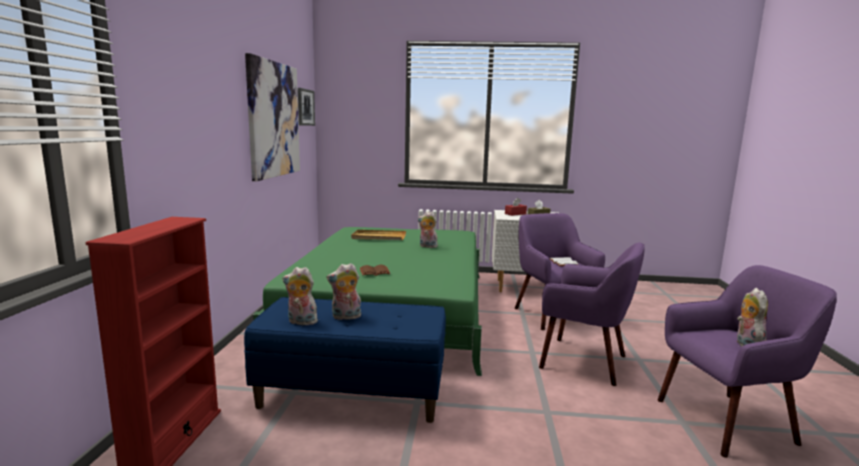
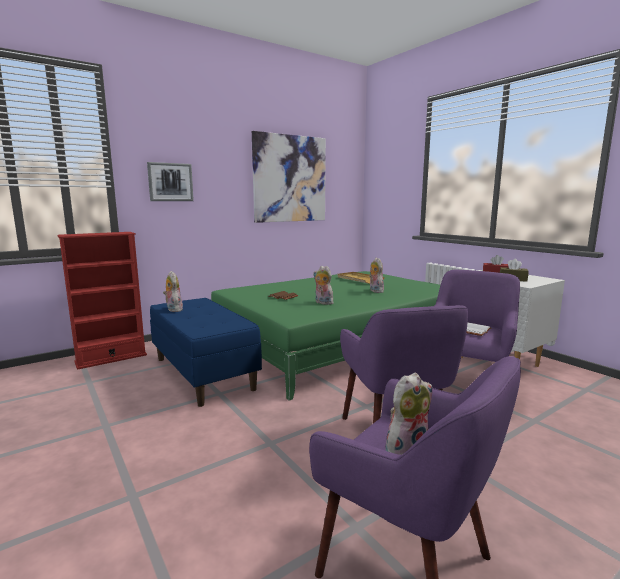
camera: 50 degrees right, 0 degrees up
(305, 107) = (343, 169): picture -> picture (170, 182)
(346, 317) = (196, 314): plush toy -> plush toy (322, 303)

